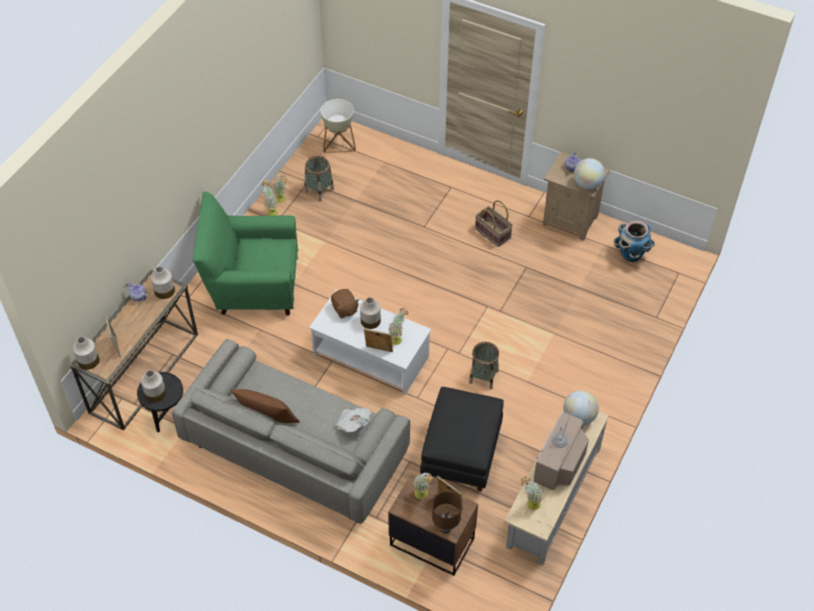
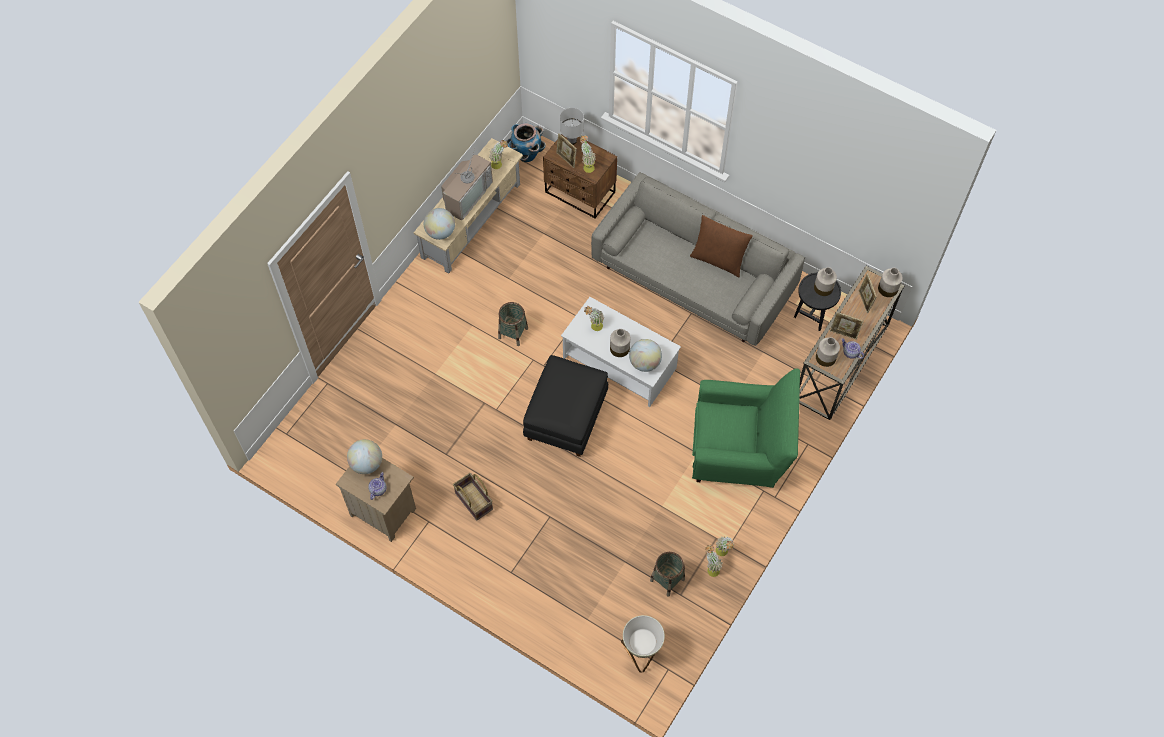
camera: 175 degrees left, 10 degrees up
(344, 309) = (644, 363): brown plush toy -> globe
(353, 423) = (641, 252): newspaper -> none
(378, 350) = (614, 317): picture frame -> picture frame (843, 334)
(445, 527) = (572, 141): brown table lamp -> white table lamp
(462, 453) = (544, 262): black ottoman -> black ottoman (565, 417)
(631, 255) = (329, 460): planter -> planter (526, 155)

